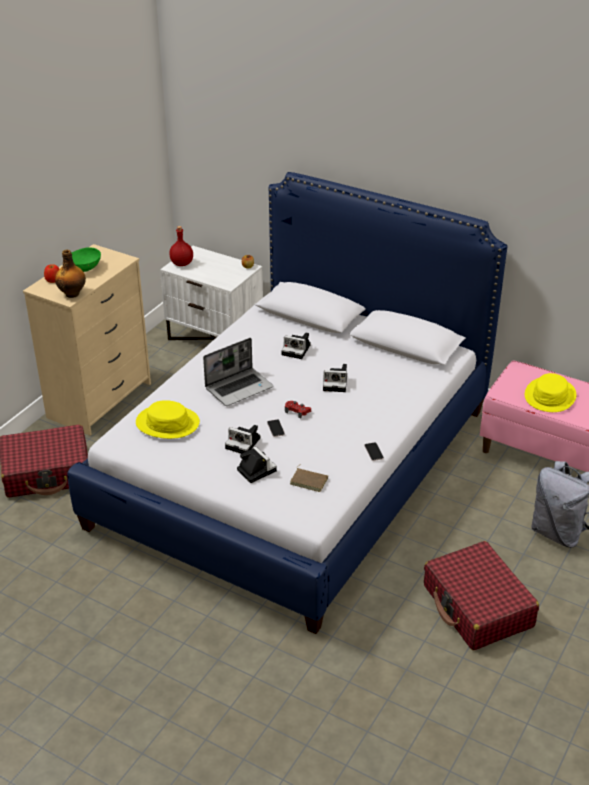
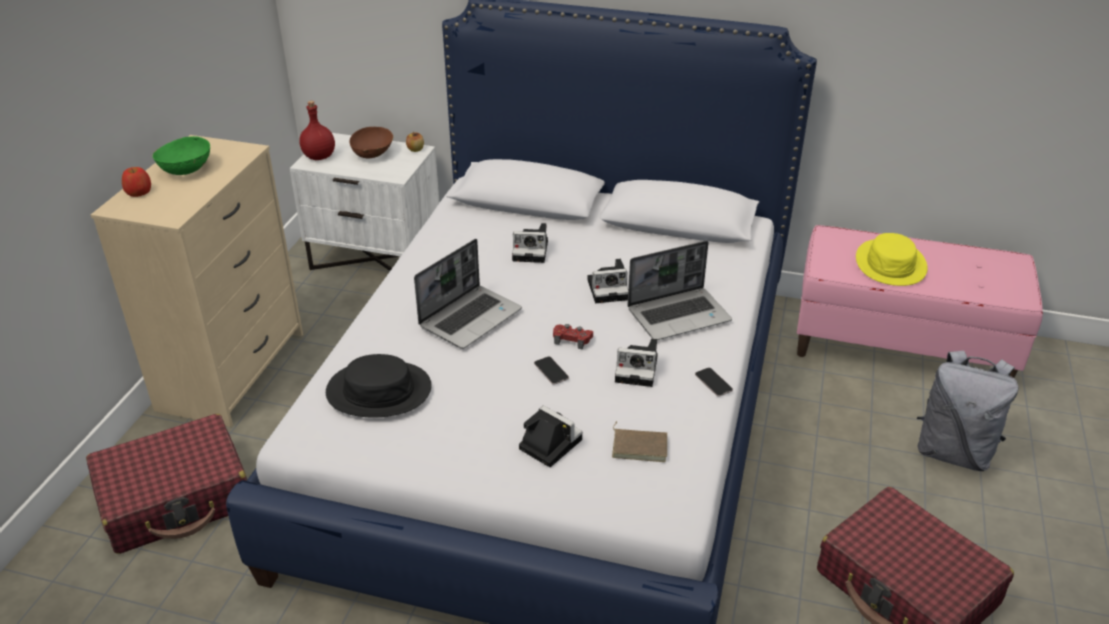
camera: 15 degrees left, 0 degrees up
(72, 294) = (177, 208): bottle -> none
(167, 423) = (379, 390): yellow hat -> black hat
(218, 266) = (373, 154): none -> brown bowl
(244, 443) = (512, 403): camera -> camera (638, 369)
(373, 406) = (679, 315): none -> laptop

